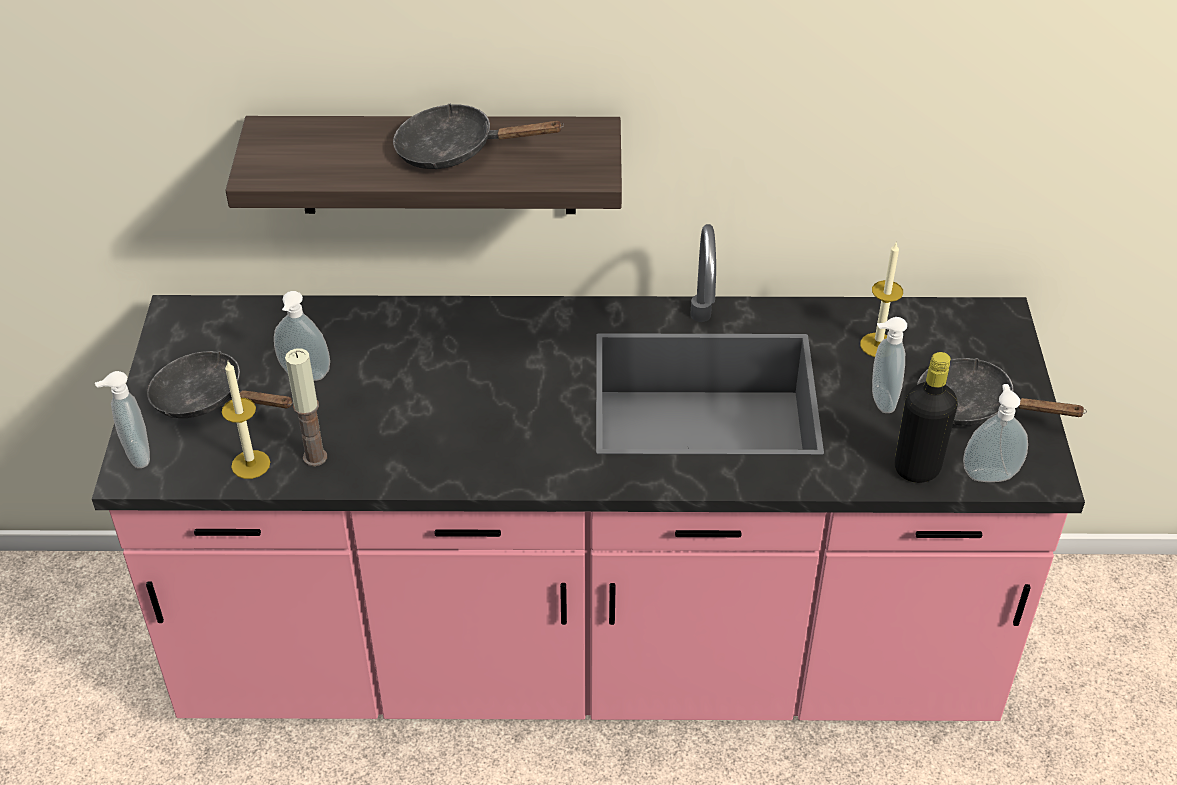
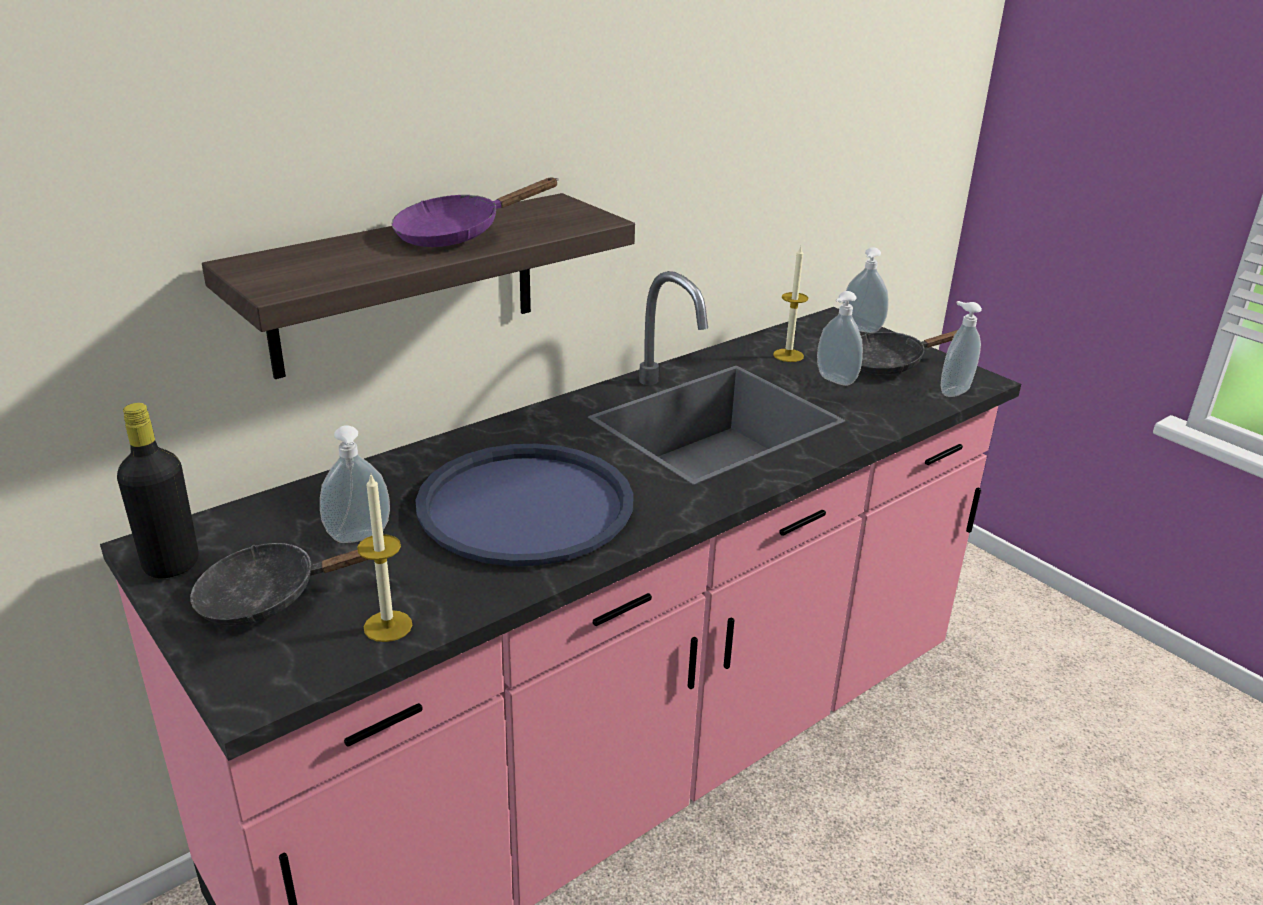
camera: 40 degrees left, 15 degrees down
(135, 456) = (239, 679): soap dispenser -> soap dispenser (861, 330)
(315, 457) = (450, 591): candle -> none
(445, 406) = (526, 505): none -> blue tray
(455, 150) = (458, 234): black frying pan -> purple frying pan
(917, 469) = (911, 405): black bottle -> black bottle (171, 565)

